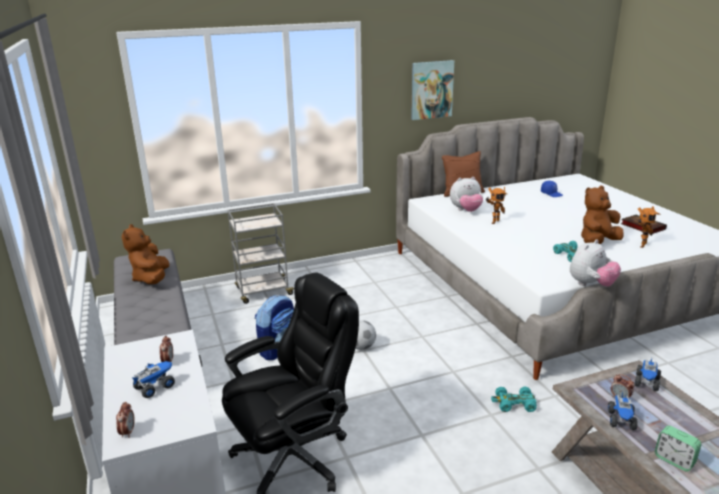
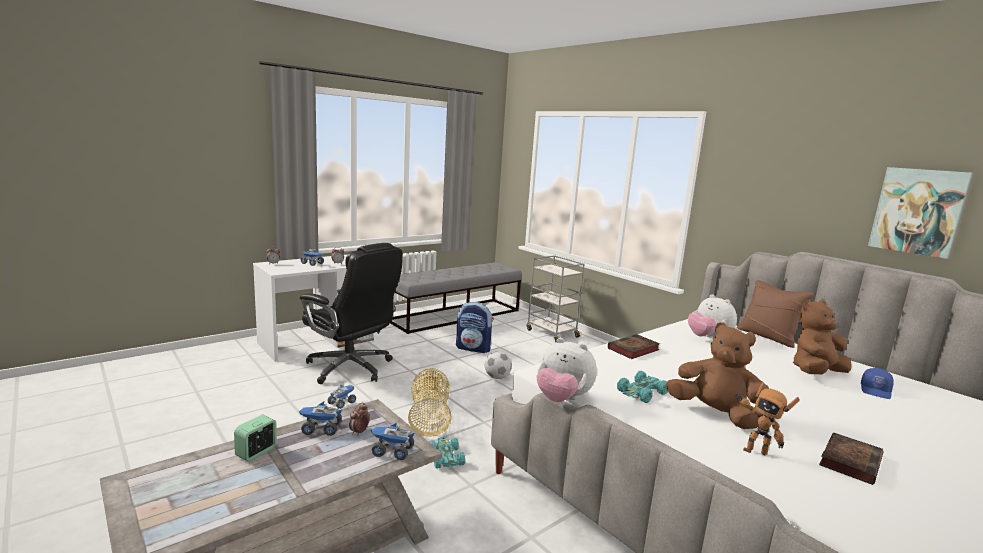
camera: 70 degrees right, 10 degrees down
(151, 279) = (472, 271): brown plush toy -> brown plush toy (816, 372)
(394, 470) = (342, 403): none -> toy truck
(431, 90) = (780, 199): picture -> picture (917, 211)
(437, 404) = (430, 416): none -> basket
(491, 241) = (633, 350): none -> book
(493, 222) = (695, 352): toy robot -> none

